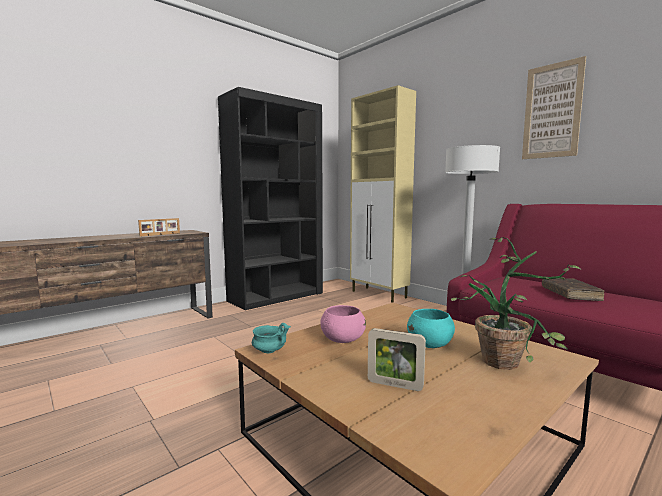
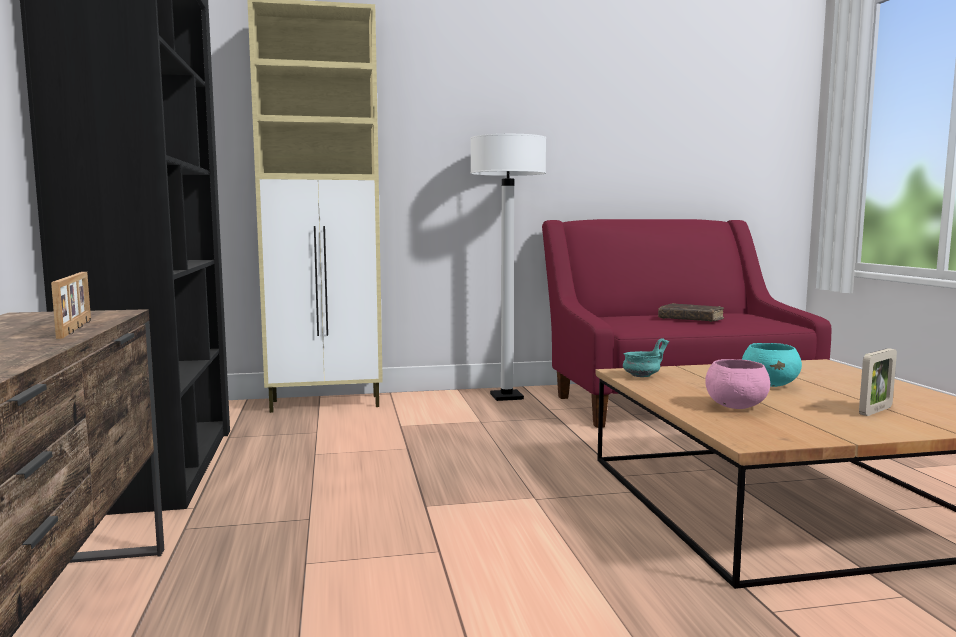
camera: 60 degrees left, 0 degrees up
(270, 351) = (758, 437): turquoise bowl -> turquoise bowl (642, 376)
(510, 362) = (825, 375): potted plant -> none
(552, 111) = (580, 101): picture -> none

